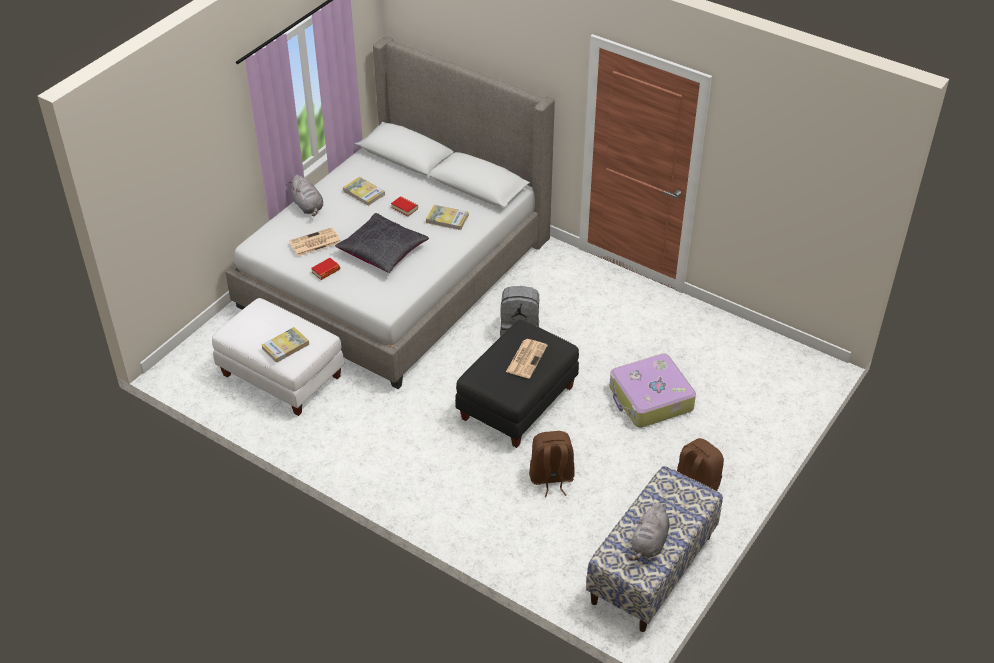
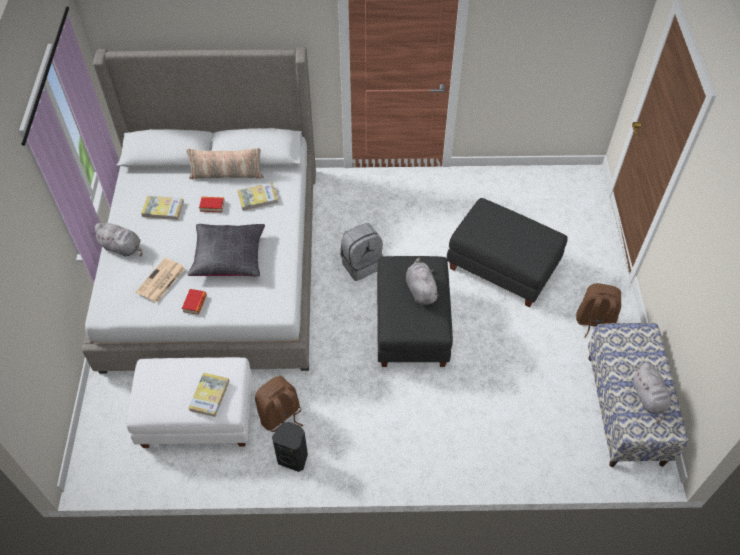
camera: 35 degrees left, 10 degrees up
(328, 444) = (293, 458): none -> black speaker
(439, 190) = (227, 174): none -> pillow
(526, 358) = (420, 290): newspaper -> grey plush toy
(551, 478) = (492, 377): brown backpack -> brown backpack (281, 417)
(650, 399) = (503, 267): suitcase -> black ottoman

